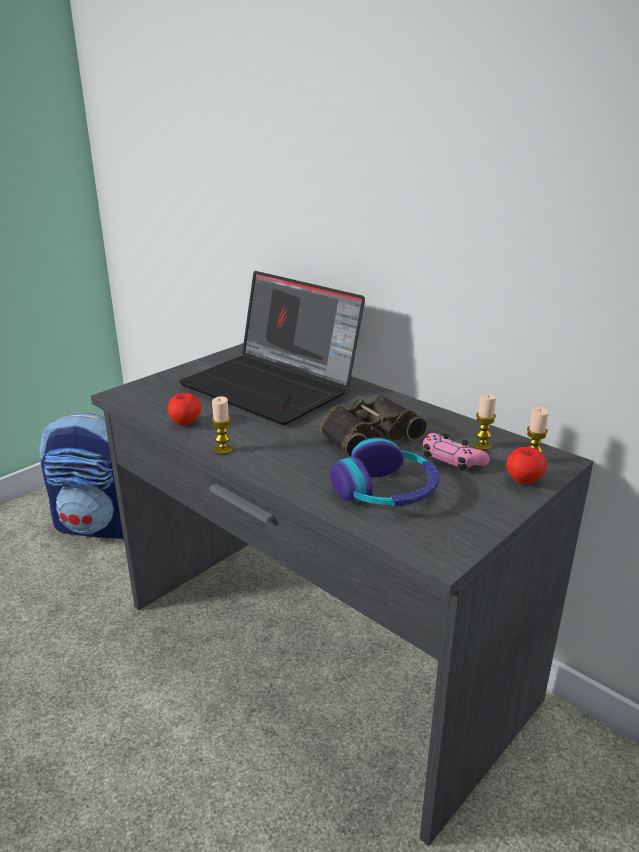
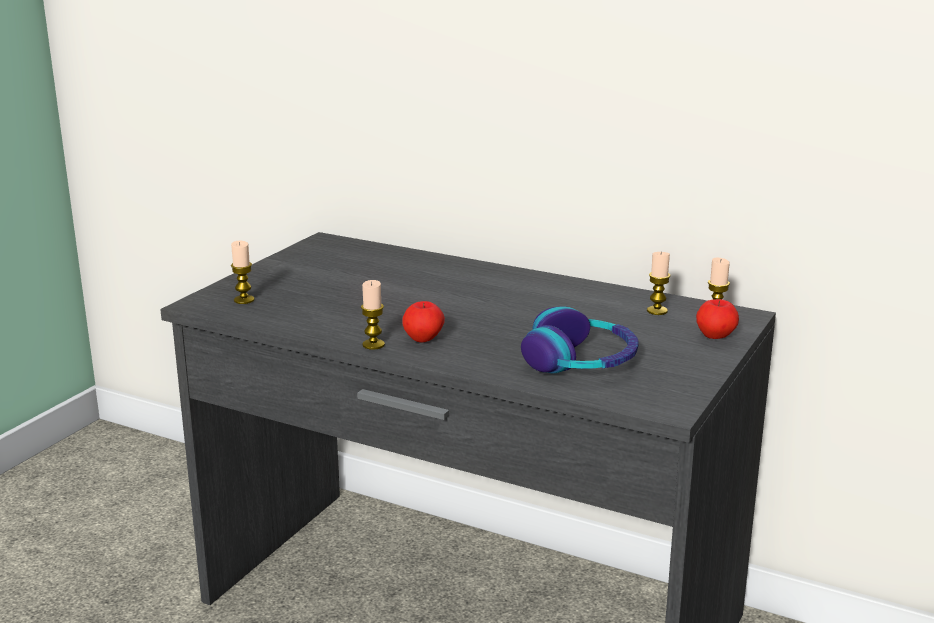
camera: 15 degrees left, 5 degrees down
(101, 525) = (104, 516): backpack -> none
(154, 395) = (244, 300): none -> candle
(185, 423) = (307, 324): apple -> apple (423, 339)
(273, 387) = (386, 278): laptop -> none
(367, 434) = (527, 313): binoculars -> none
(452, 459) = (633, 326): pink game controller -> none

